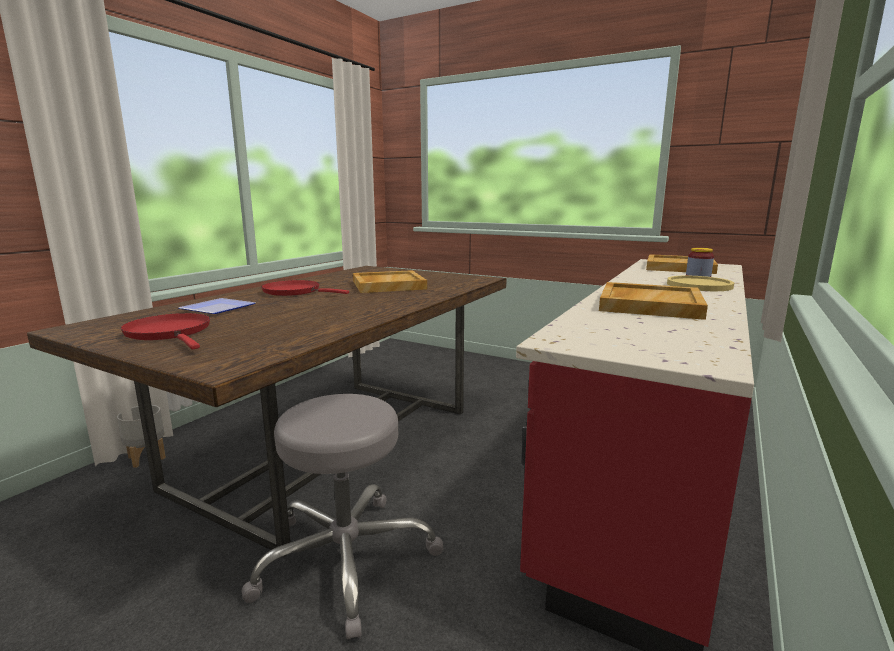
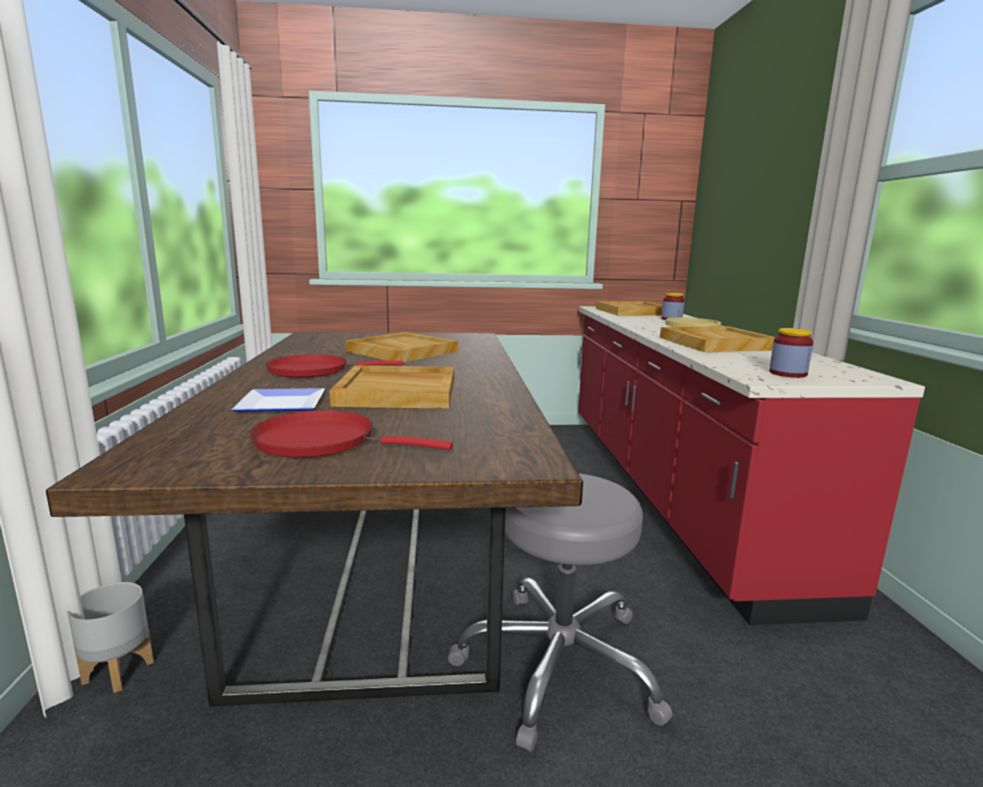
camera: 35 degrees left, 0 degrees up
(297, 311) = (399, 392): none -> beige tray
(609, 341) = (787, 373): none -> jar

